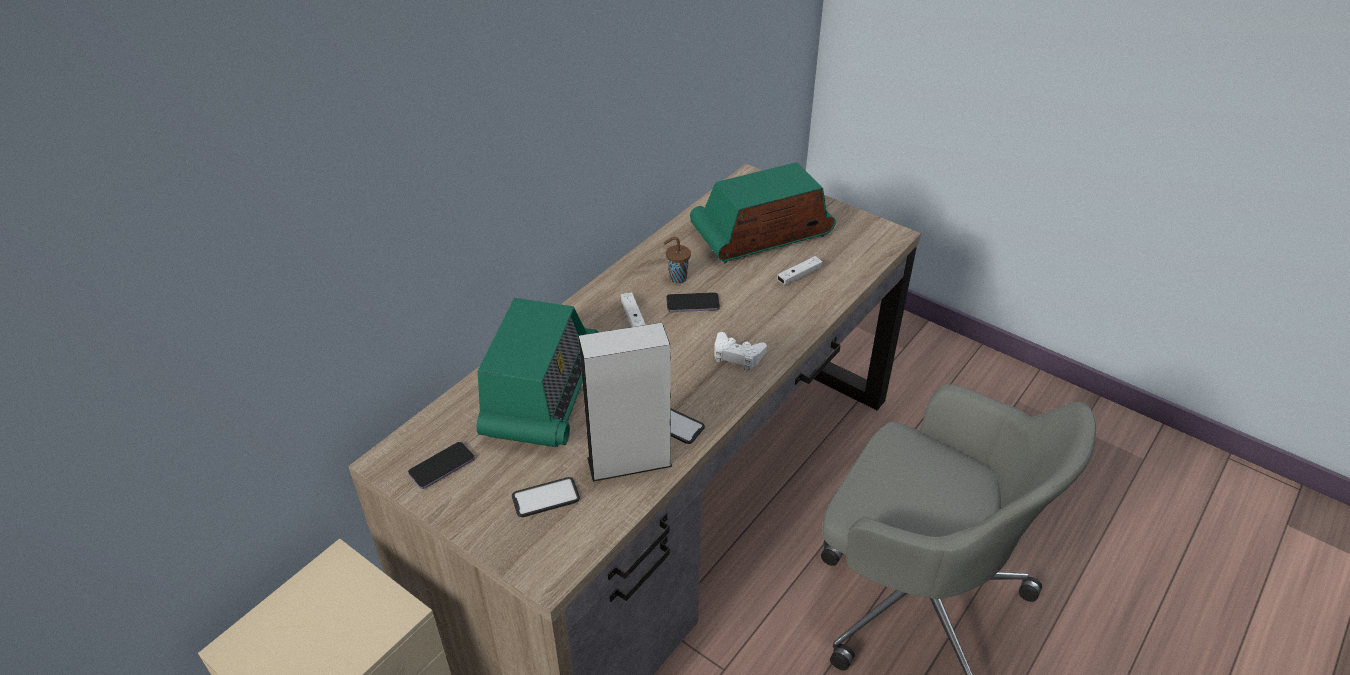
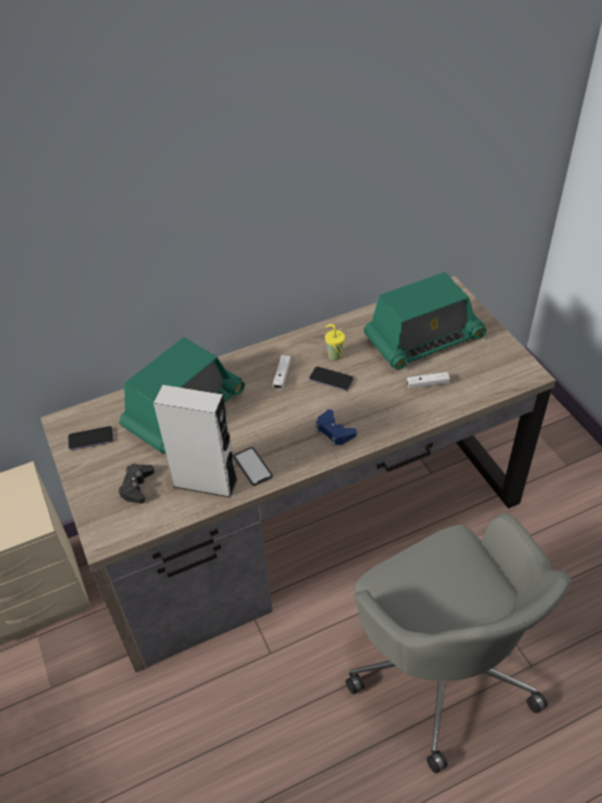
camera: 30 degrees right, 5 degrees up
(546, 498) = (137, 486): phone -> black game controller
(676, 278) = (334, 355): brown cup -> yellow cup
(737, 355) = (334, 431): white game controller -> blue game controller
(761, 234) = (423, 339): radio -> radio turned 150 degrees clockwise

